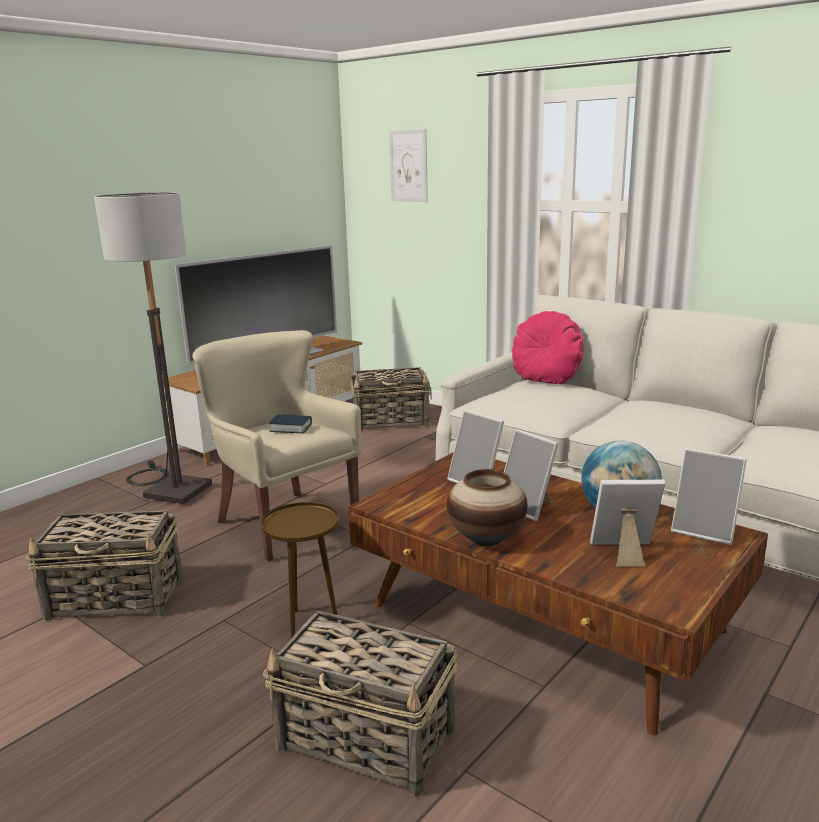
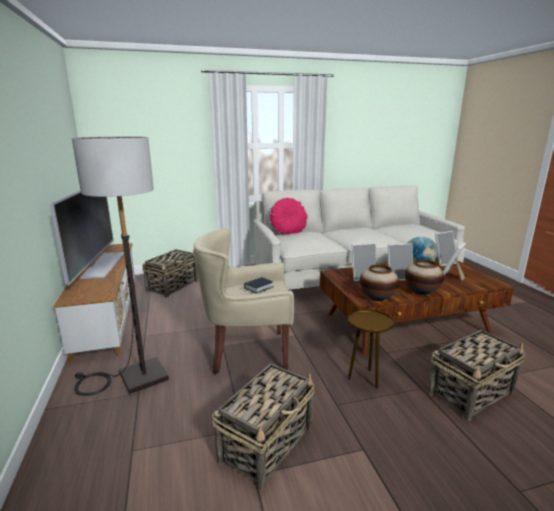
camera: 55 degrees left, 0 degrees up
(402, 511) = (377, 298): none -> vase
(408, 166) = (142, 124): picture -> none

